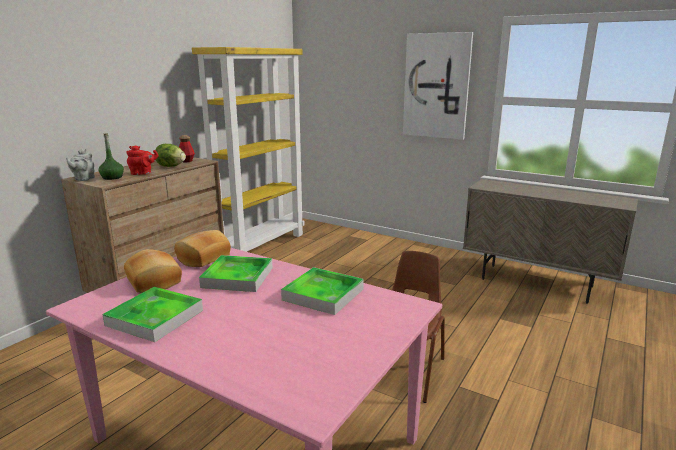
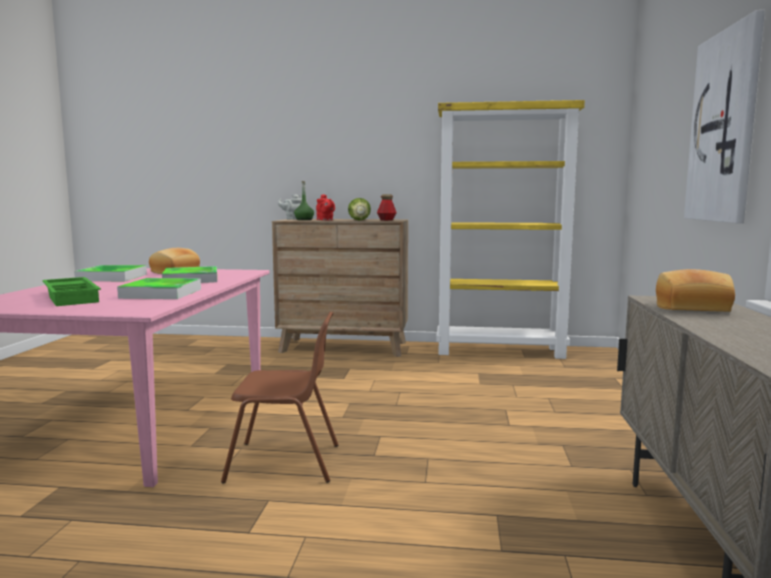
camera: 65 degrees right, 10 degrees down
(202, 258) = (228, 272): bread -> bread (691, 307)
(303, 339) = (73, 297): none -> green tray

